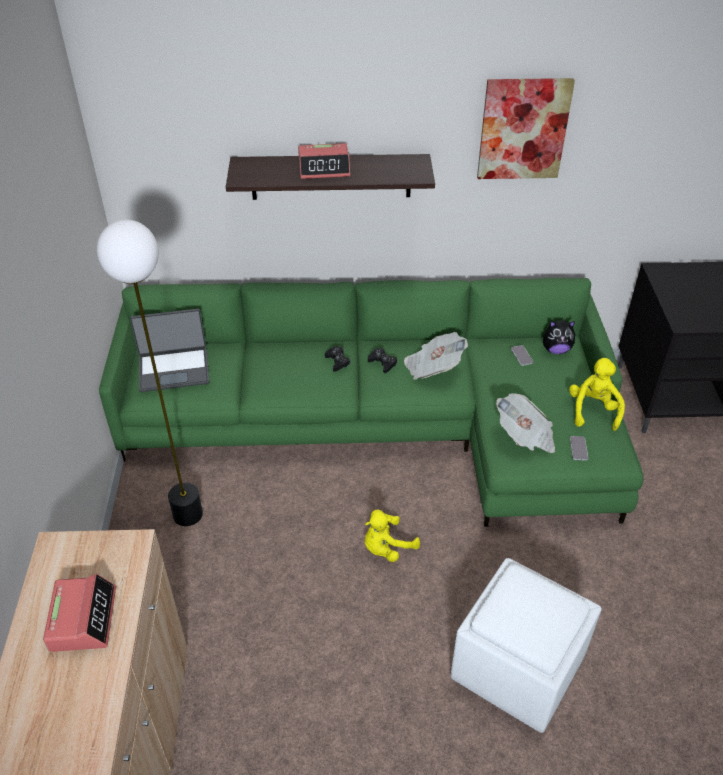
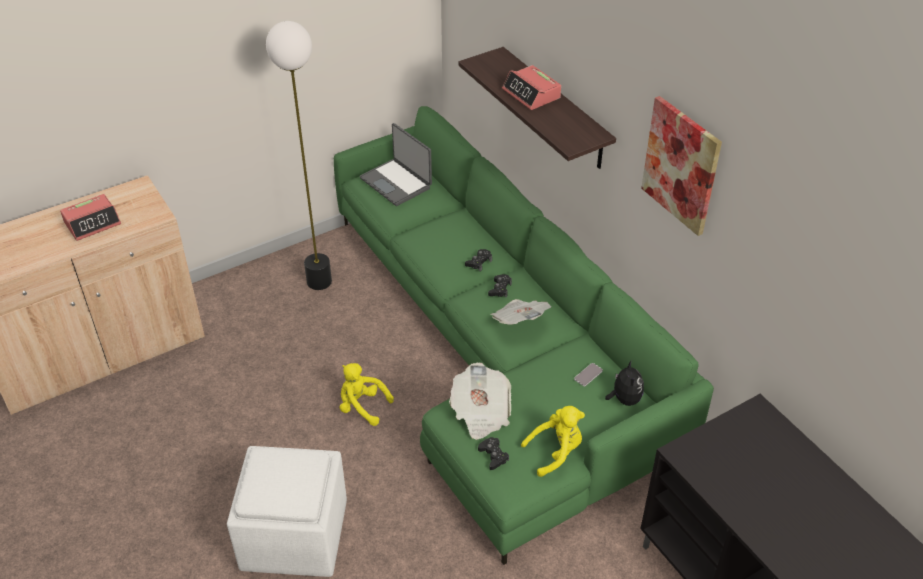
camera: 60 degrees right, 0 degrees up
(556, 350) = (624, 399): plush toy -> plush toy turned 150 degrees counterclockwise
(578, 448) = (493, 456): phone -> black game controller

